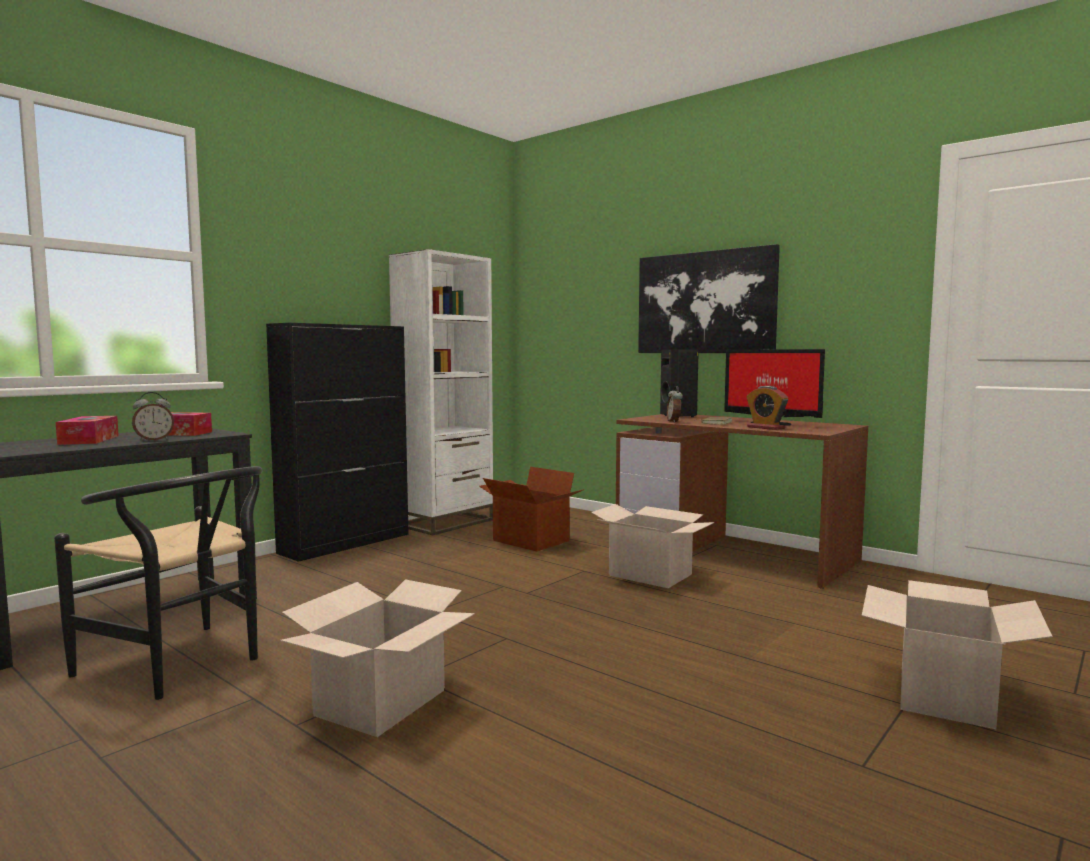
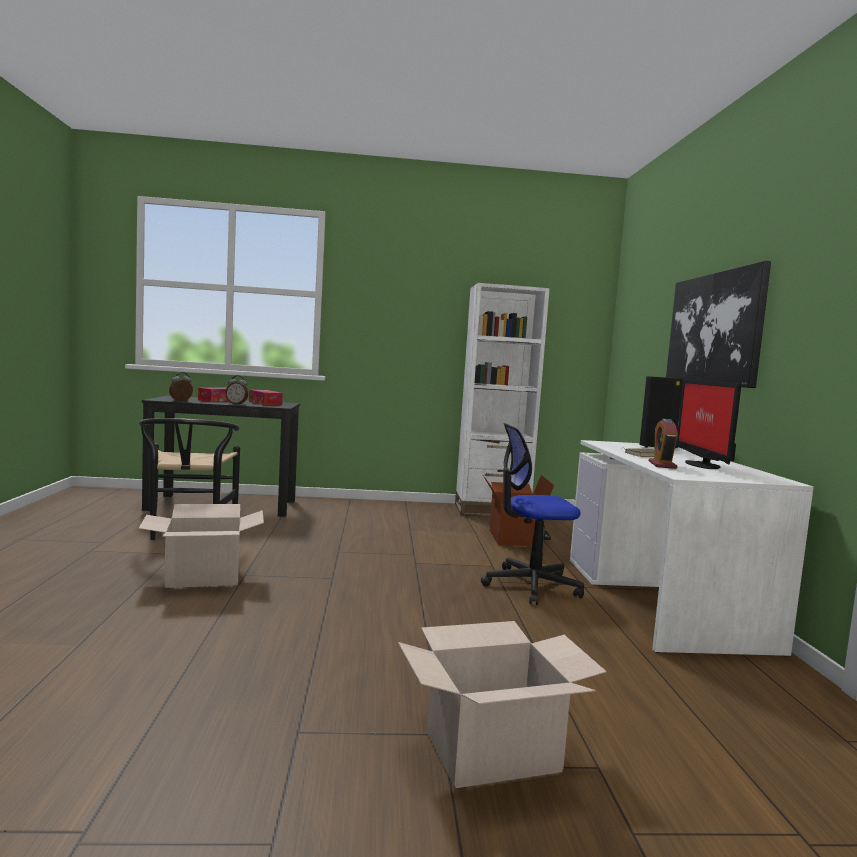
camera: 45 degrees right, 0 degrees up
(346, 543) = (400, 505): black cabinet -> none
(649, 575) = (531, 585): cardboard box -> office chair
(674, 422) = (615, 448): alarm clock -> alarm clock (181, 401)
(735, 553) = (663, 601): brown desk -> white desk

